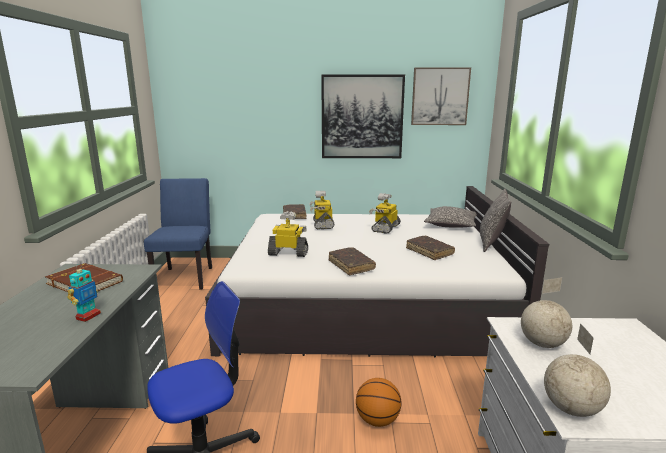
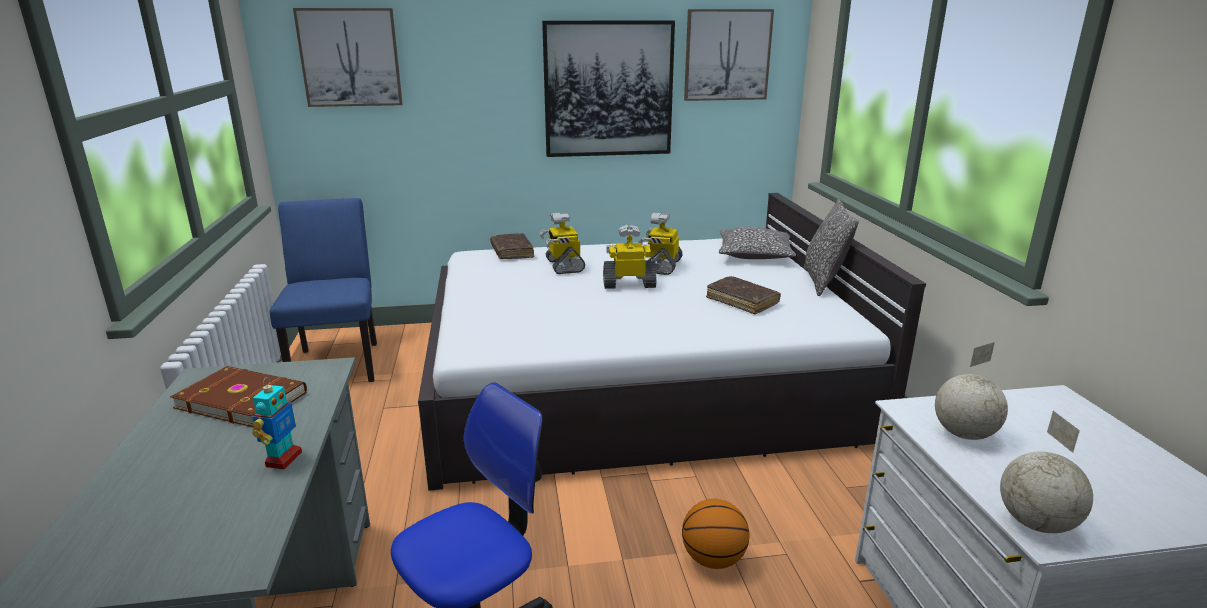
camera: 10 degrees left, 5 degrees up
(207, 96) = (350, 57): none -> picture
(289, 253) = (532, 318): toy robot -> toy robot (629, 284)
(351, 265) = (637, 332): brown book -> none

